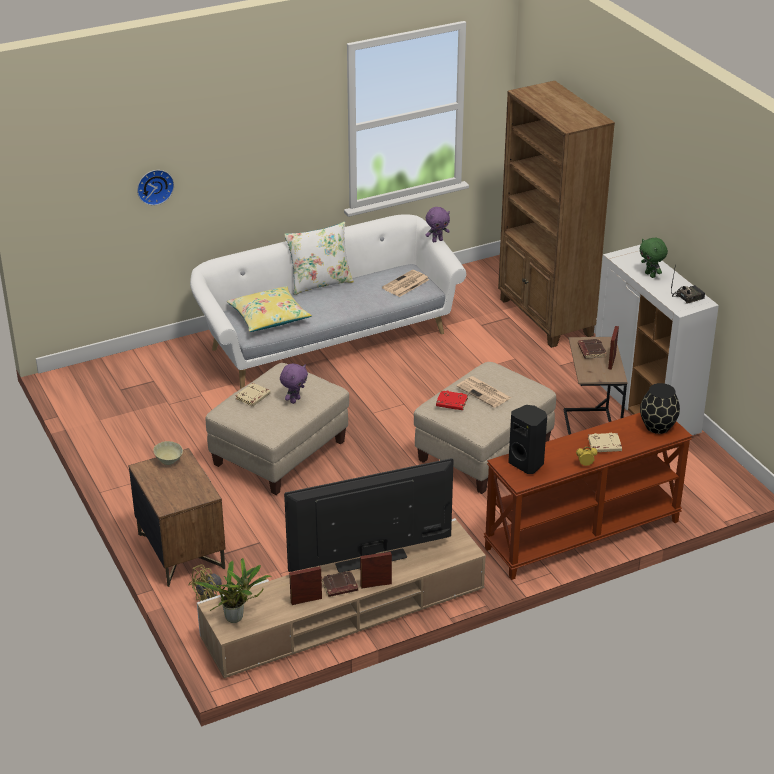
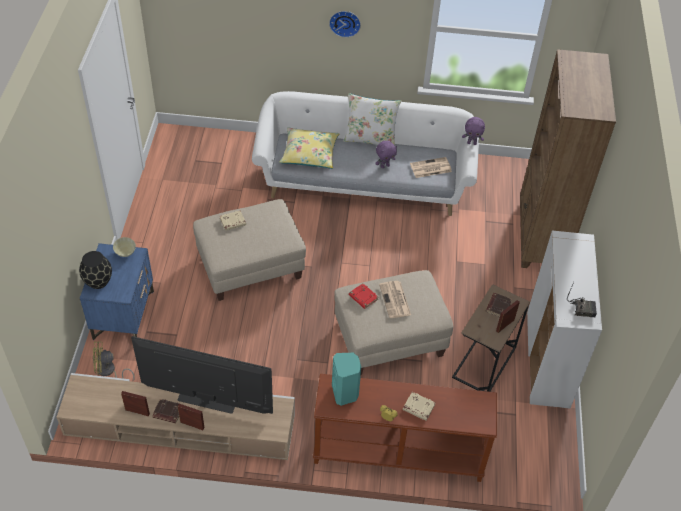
camera: 30 degrees right, 15 degrees up
(154, 186) = (255, 22): wall clock -> wall clock (345, 22)
(180, 551) = (123, 314): brown nightstand -> blue nightstand
(237, 618) = (83, 401): potted plant -> none
(294, 400) = (258, 238): purple plush toy -> purple plush toy (385, 166)
(527, 463) = (345, 393): black speaker -> turquoise speaker
(650, 275) = (572, 270): green plush toy -> none
(657, 426) = (476, 411): black vase -> black vase (98, 281)

